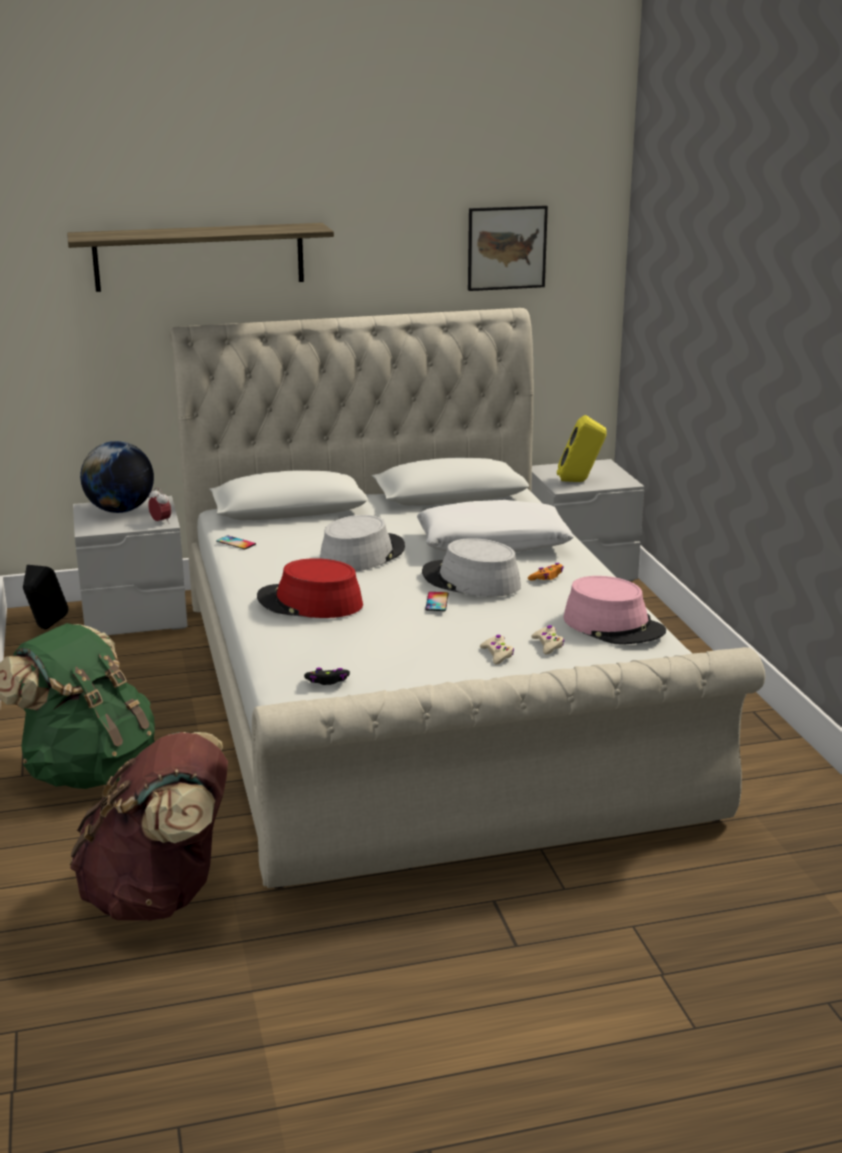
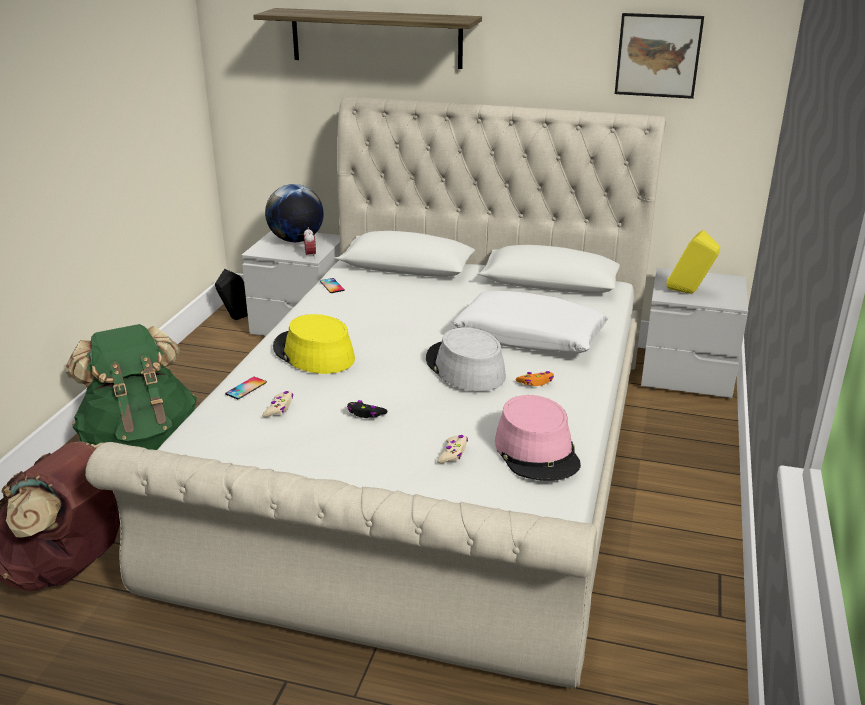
camera: 30 degrees right, 5 degrees up
(310, 603) = (313, 353): red hat -> yellow hat
(327, 681) = (233, 431): black game controller -> black game controller (366, 414)
(362, 554) = (408, 320): grey hat -> none
(437, 602) = (411, 381): phone -> phone (246, 388)
(497, 654) = (398, 449): beige game controller -> beige game controller (279, 408)

